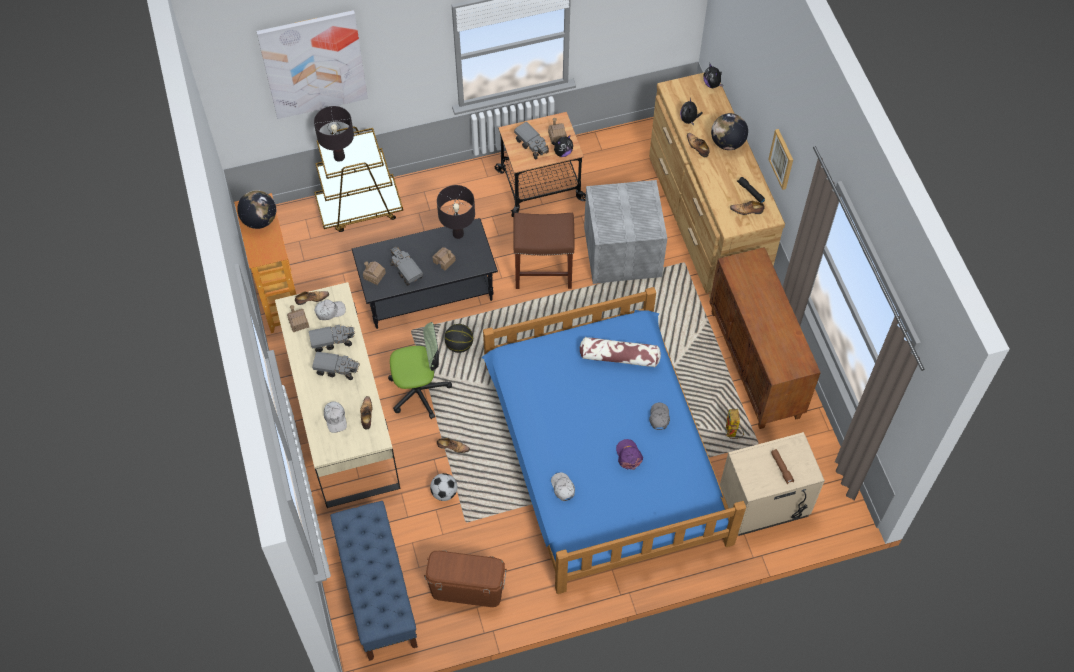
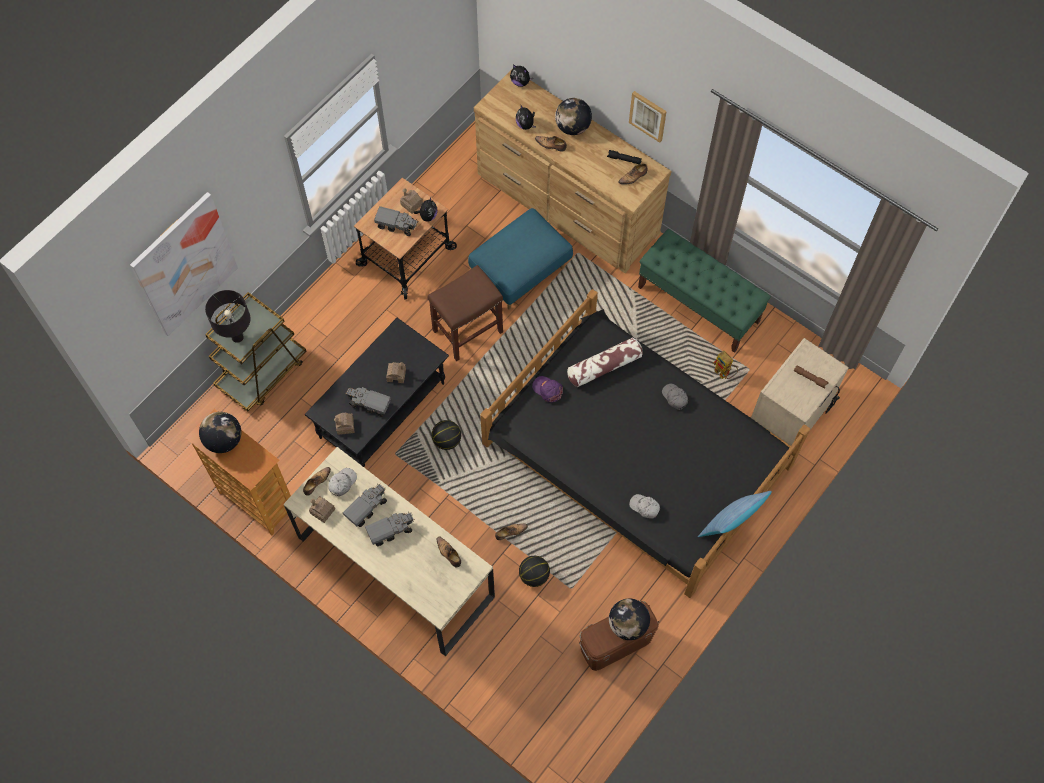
camera: 35 degrees left, 5 degrees up
(335, 418) = (424, 574): white cap -> none
(377, 591) = (544, 697): blue bench -> none
(419, 391) = (444, 503): office chair -> none
(444, 493) = (534, 576): football -> basketball
(458, 234) = (389, 343): black table lamp -> none
(473, 570) = (627, 625): none -> globe
(604, 451) = (635, 454): blue bed -> black bed
(623, 250) = (520, 272): grey storage box -> blue ottoman
(624, 549) = (730, 525): none -> pillow
(628, 455) = (675, 445): purple cap -> purple cap (547, 390)
(755, 364) = (698, 304): brown cabinet -> green bench

